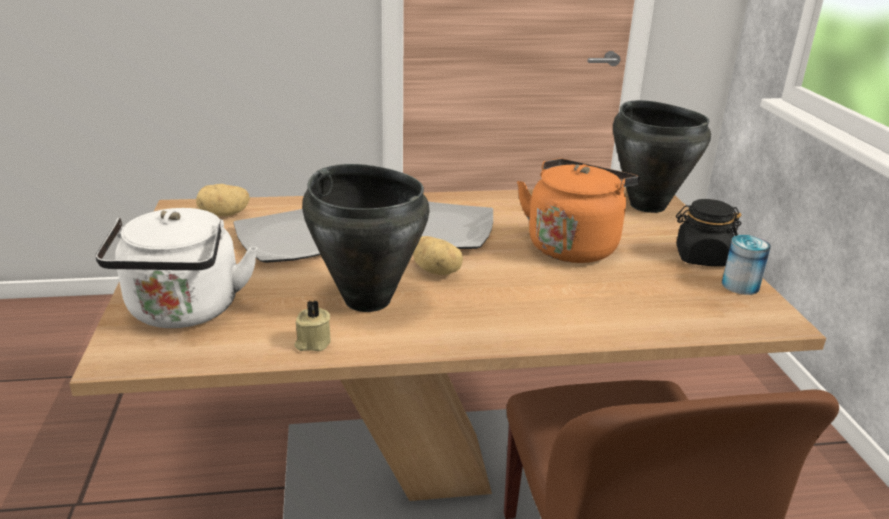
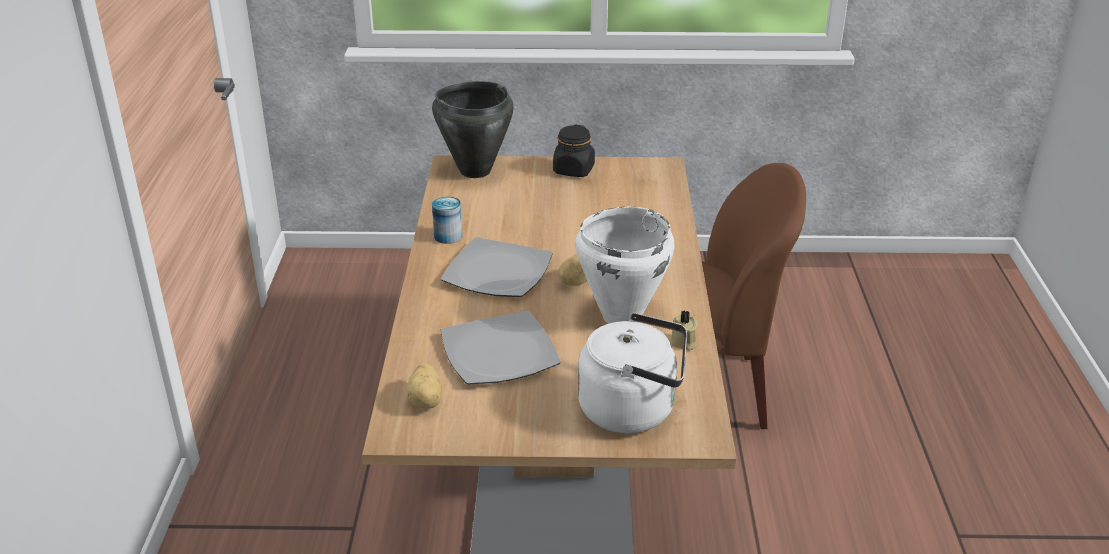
camera: 80 degrees left, 5 degrees up
(367, 299) = (620, 316): black cooking pot -> white cooking pot
(573, 245) = (543, 215): orange kettle -> none
(740, 285) = (617, 166): can -> can (448, 236)

